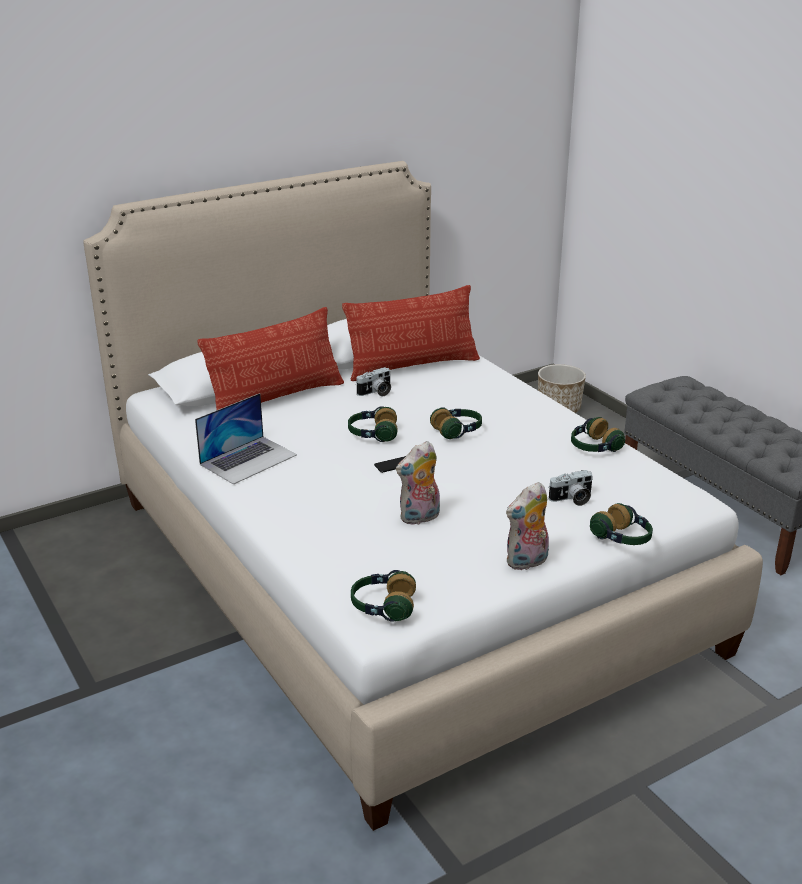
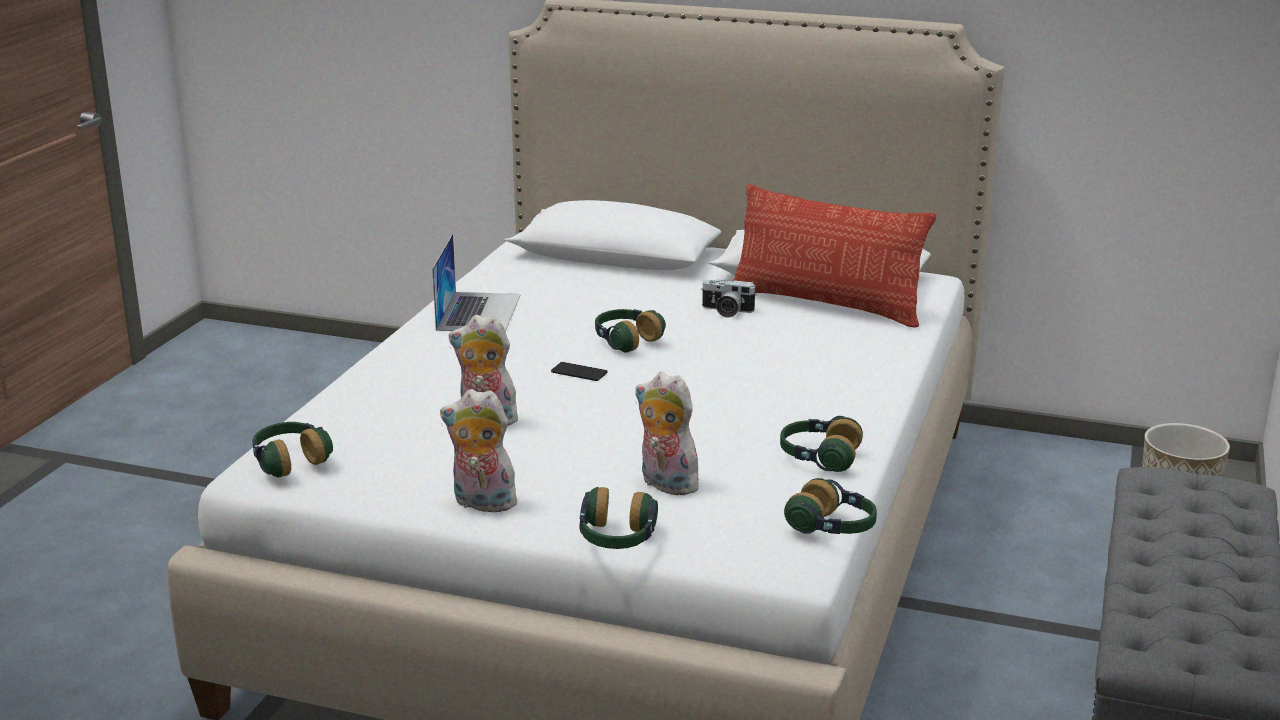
camera: 50 degrees right, 5 degrees down
(248, 459) = (478, 312): laptop -> laptop turned 90 degrees counterclockwise
(276, 398) = (624, 277): pillow -> none
(457, 431) = (712, 376): headphones -> headphones (832, 528)
(572, 499) = (665, 484): camera -> plush toy

